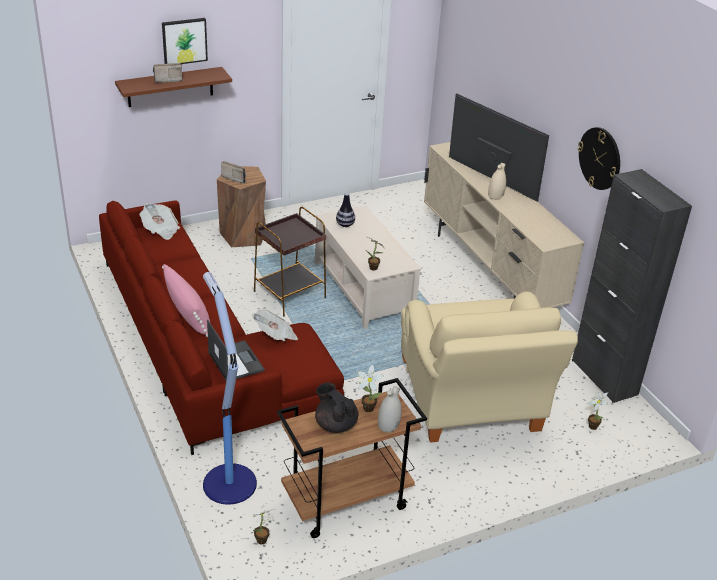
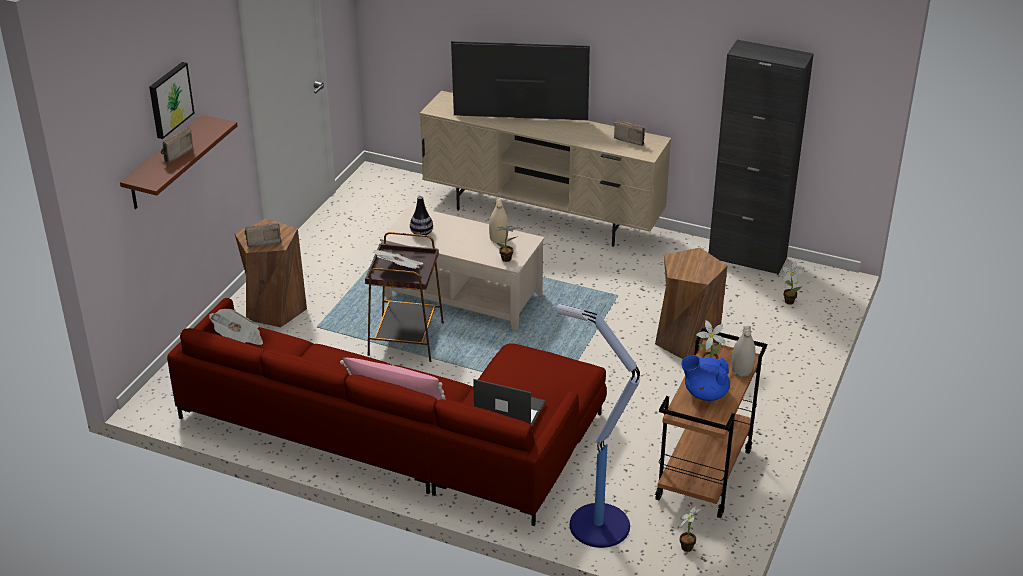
camera: 40 degrees left, 0 degrees up
(275, 335) = (507, 368): newspaper -> newspaper (399, 270)
(335, 424) = (705, 394): black teapot -> blue teapot
(471, 405) = (686, 340): beige armchair -> brown stool
(495, 196) = (547, 132): beige vase -> beige vase (498, 238)
(549, 228) = (630, 139): none -> radio
(600, 158) = (672, 47): wall clock -> none

